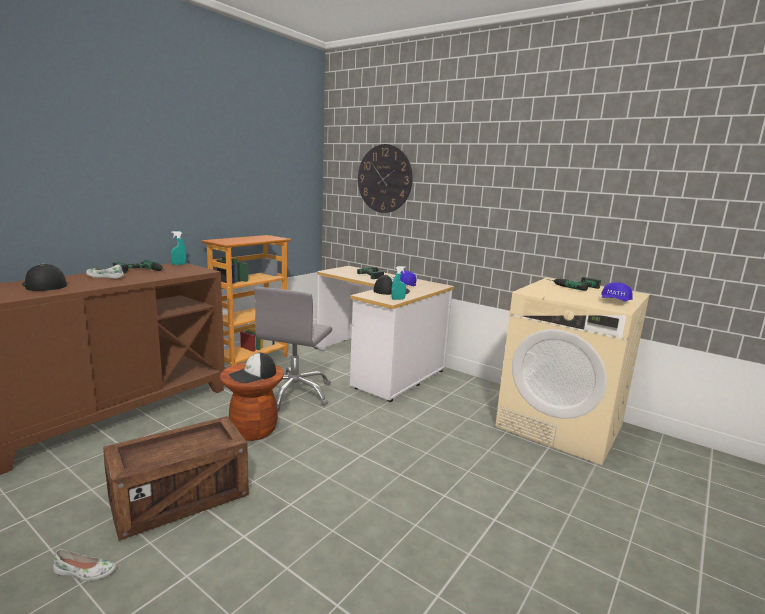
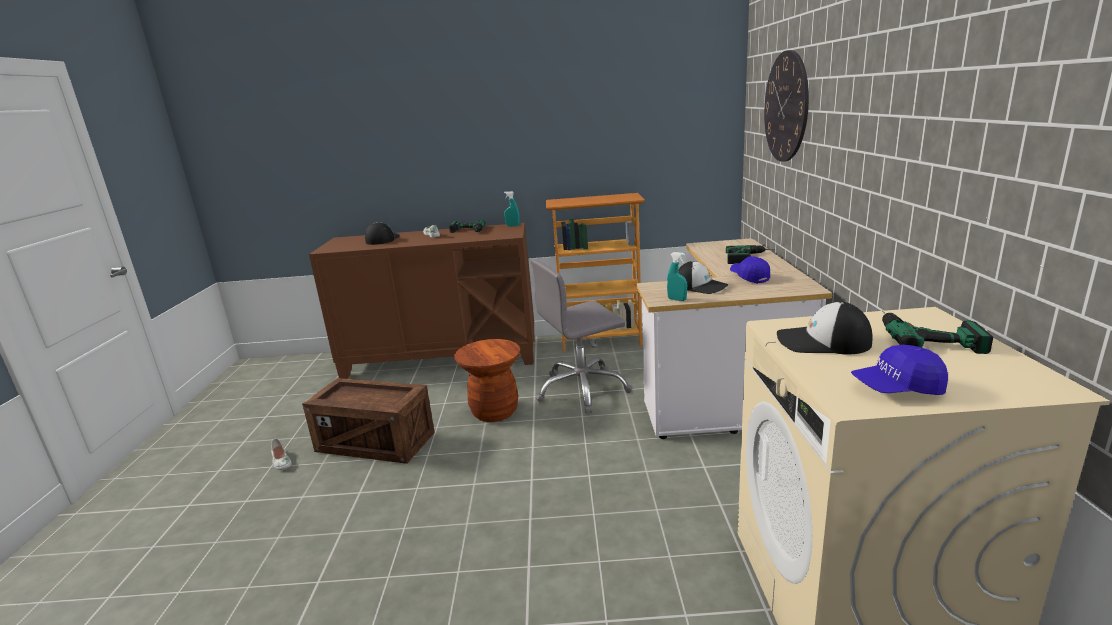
camera: 55 degrees right, 5 degrees up
(253, 375) = (483, 353): cap -> cap (822, 342)

